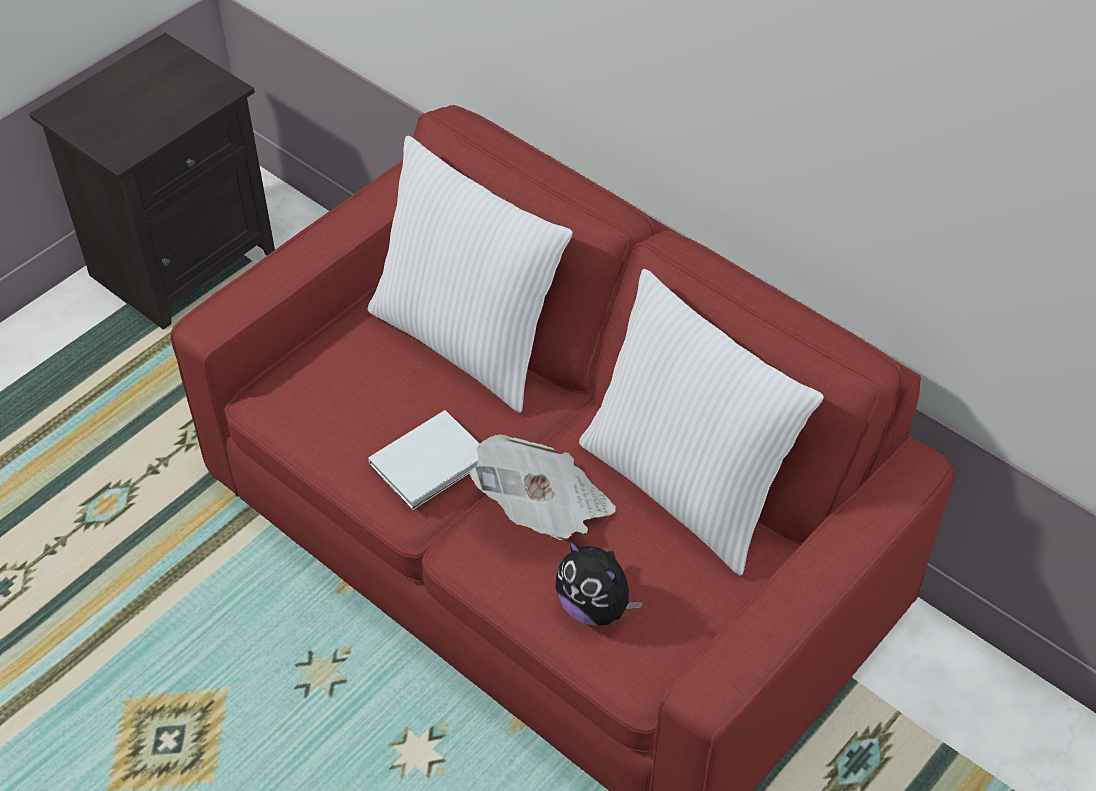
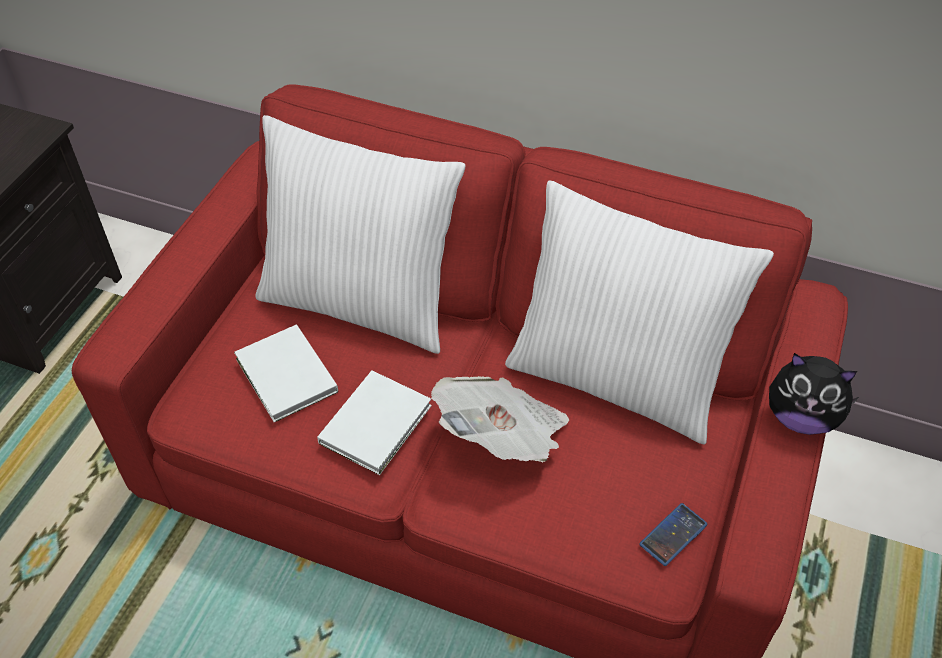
camera: 20 degrees left, 0 degrees up
(365, 395) = (286, 378): none -> white book
(595, 607) = (591, 515): plush toy -> plush toy (800, 417)
(665, 648) = (673, 535): none -> phone

